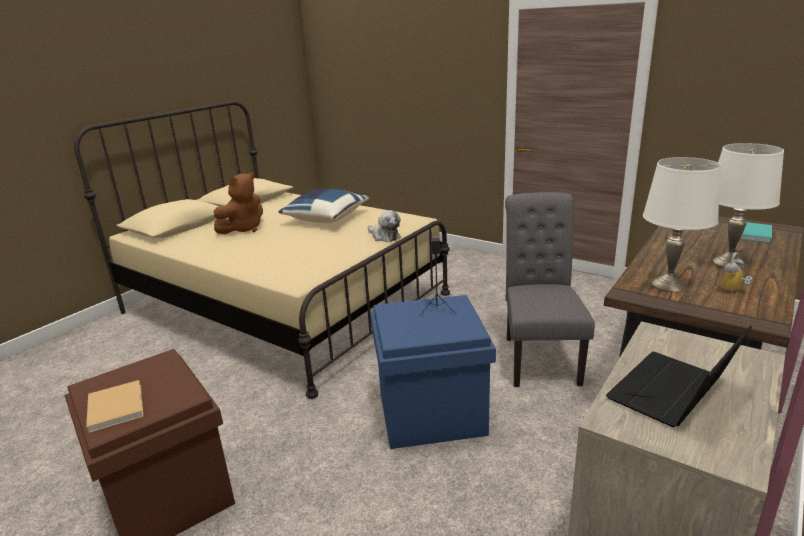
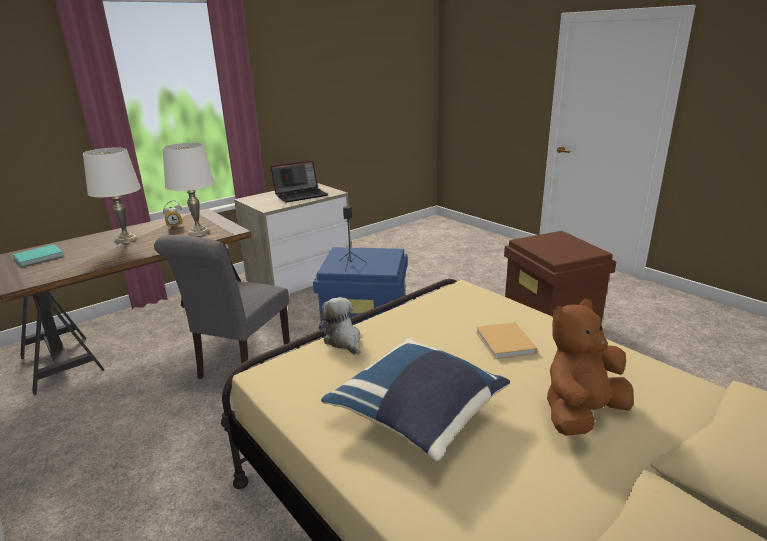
camera: 165 degrees left, 0 degrees up
(116, 406) = (564, 241): beige book -> beige book (505, 343)

